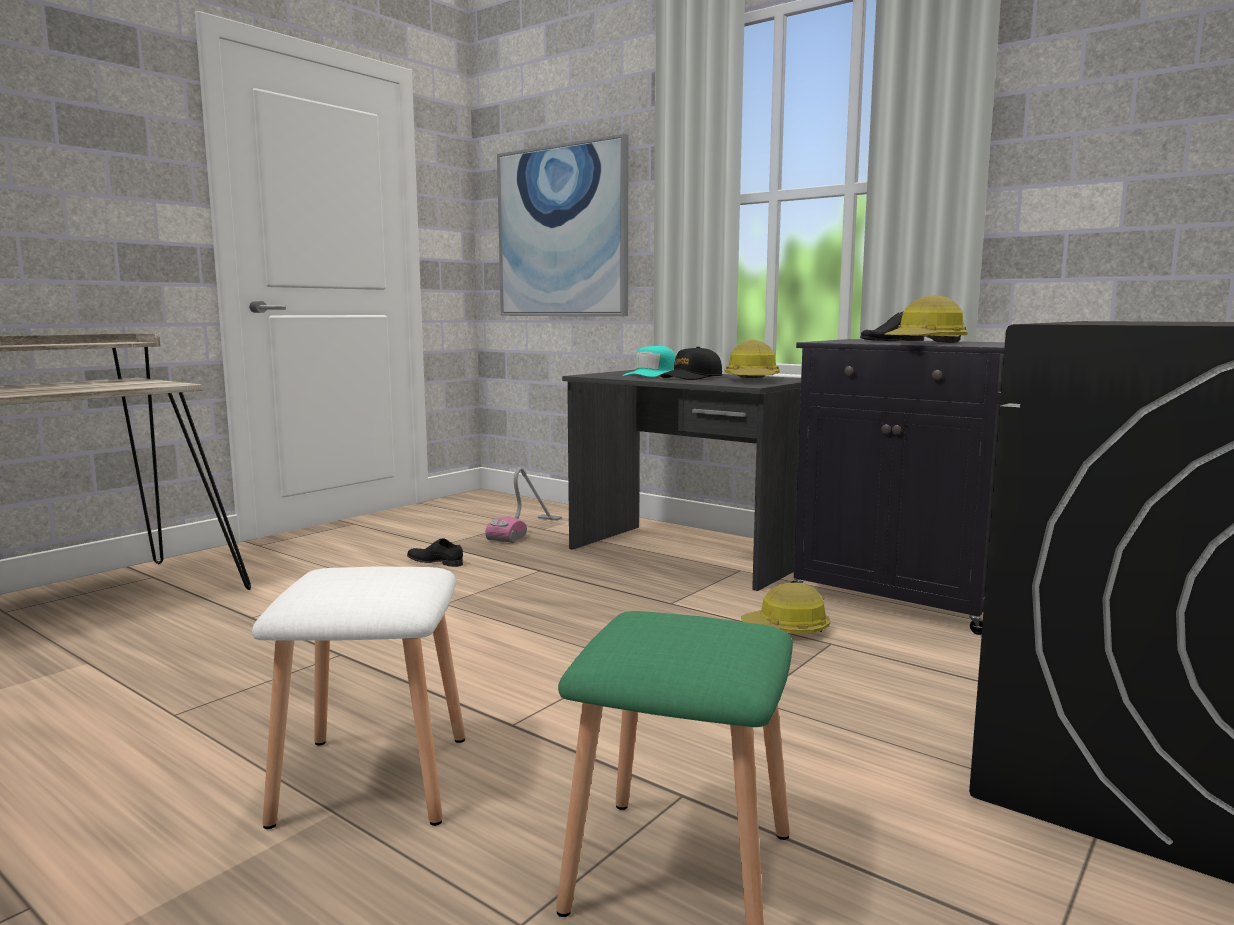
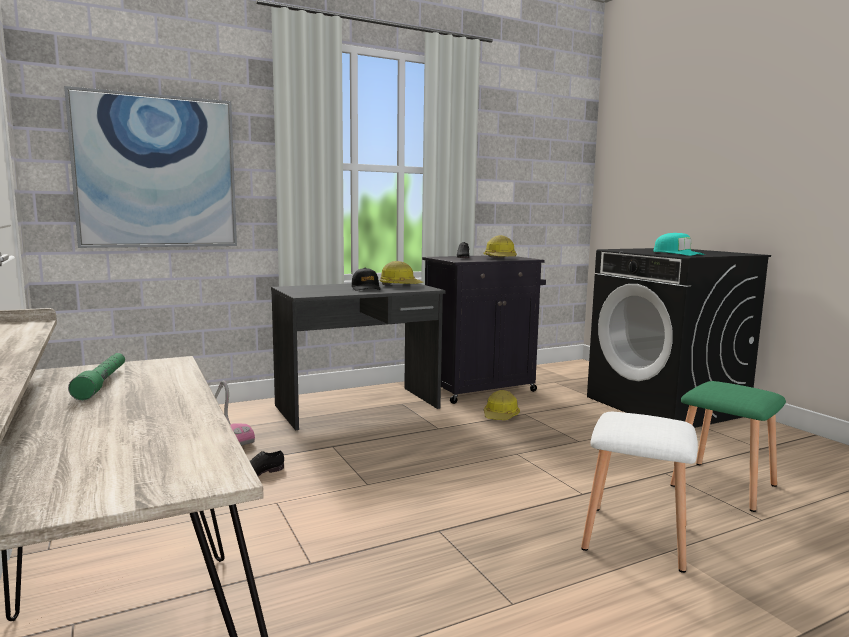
camera: 65 degrees left, 0 degrees up
(100, 384) = (102, 383): none -> green flashlight
(652, 374) = (327, 289): turquoise cap -> turquoise cap (677, 253)

